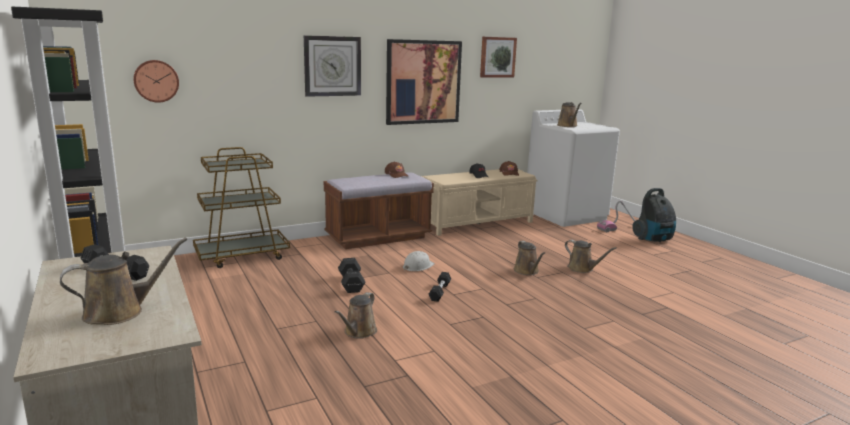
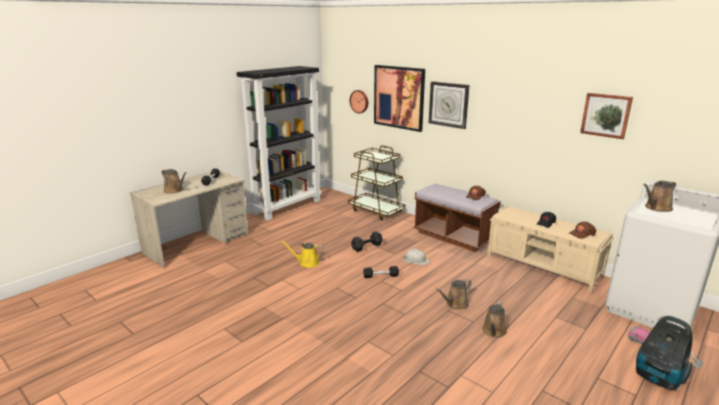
camera: 70 degrees right, 5 degrees up
(359, 332) = (307, 263): brown watering can -> yellow watering can
(423, 82) = (519, 127): picture -> picture (398, 97)

